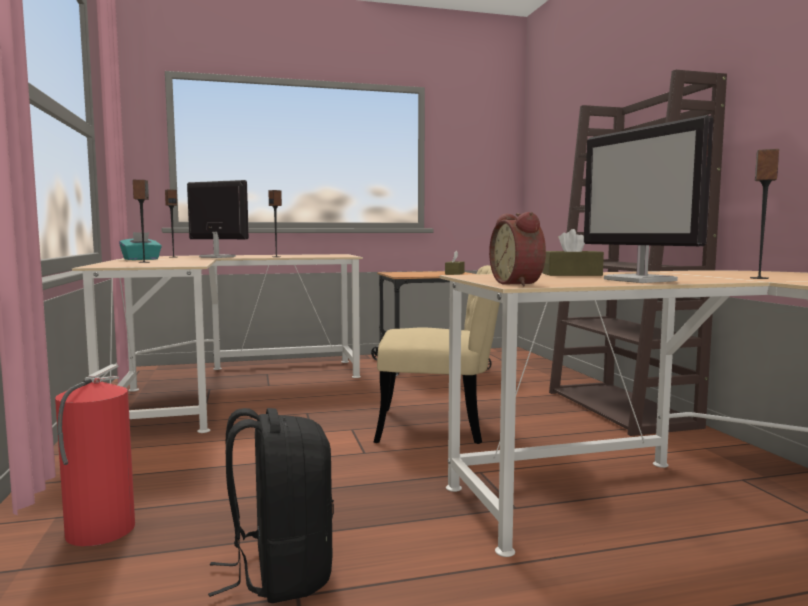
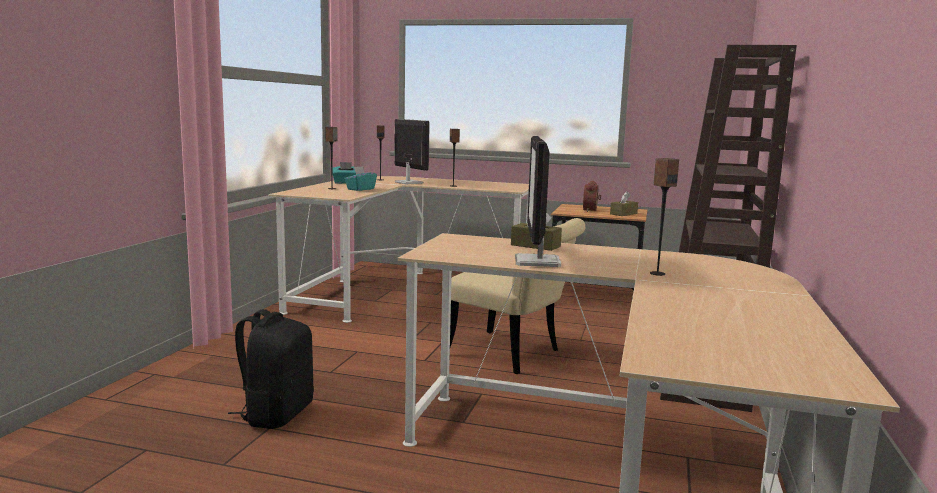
camera: 30 degrees right, 5 degrees up
(97, 531) = (222, 368): fire extinguisher -> none
(183, 261) = (360, 189): none -> turquoise tissue box
(519, 284) = (430, 254): alarm clock -> alarm clock (591, 210)

